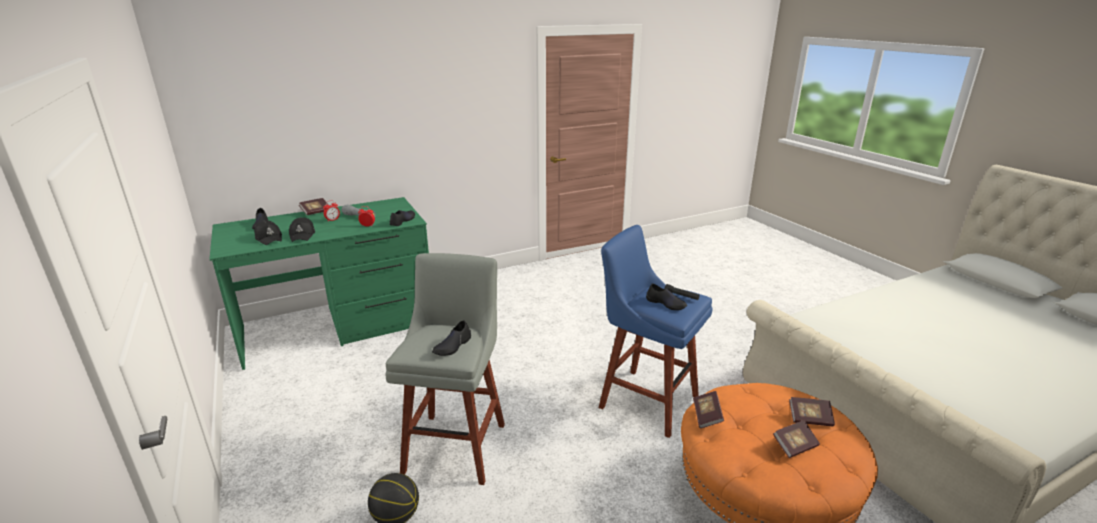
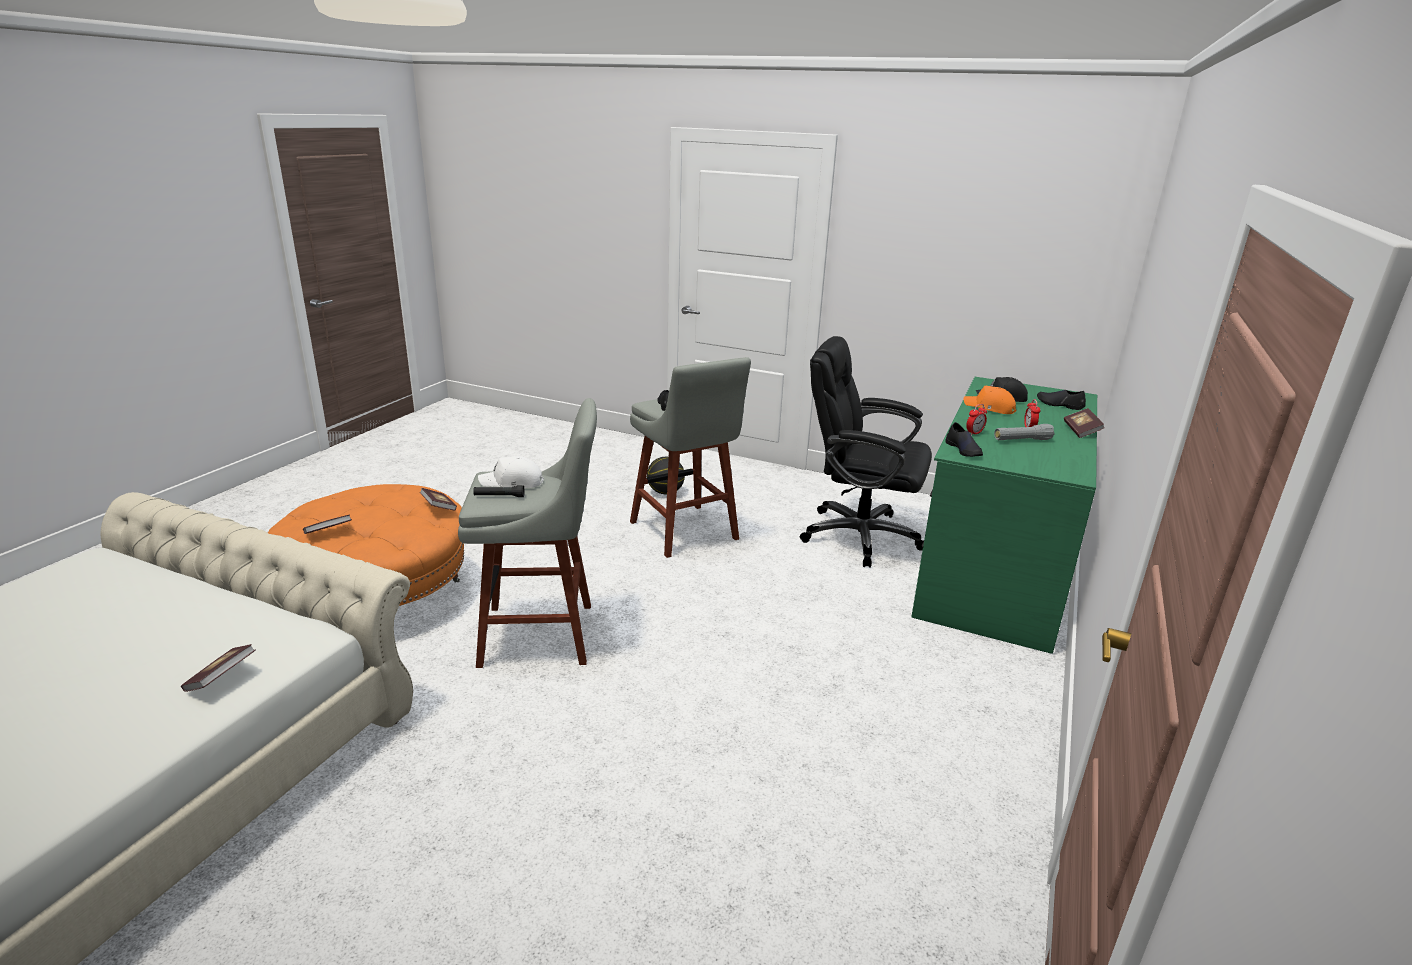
camera: 140 degrees right, 0 degrees up
(303, 235) = (989, 408): black cap -> orange cap
(352, 378) = (859, 536): none -> black office chair
(646, 400) = (541, 635): blue stool -> grey stool
(666, 304) = (512, 482): black shoe -> white cap
(794, 446) = (349, 508): book -> book (221, 678)

